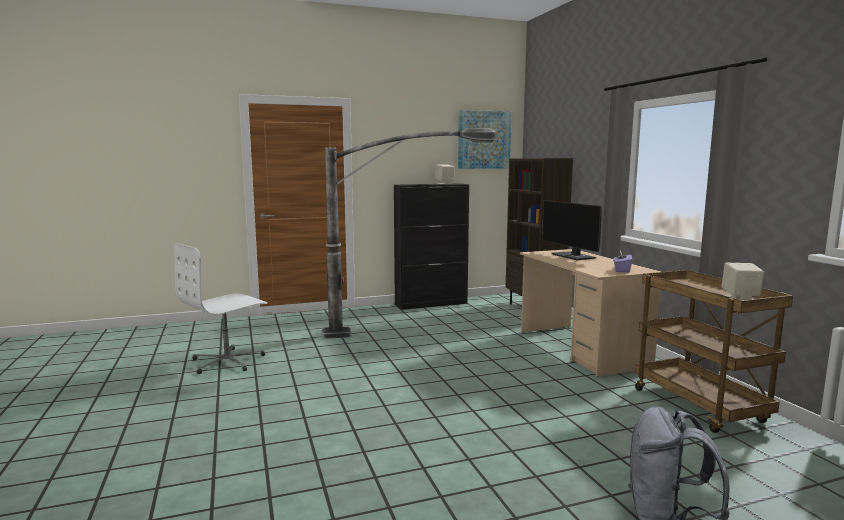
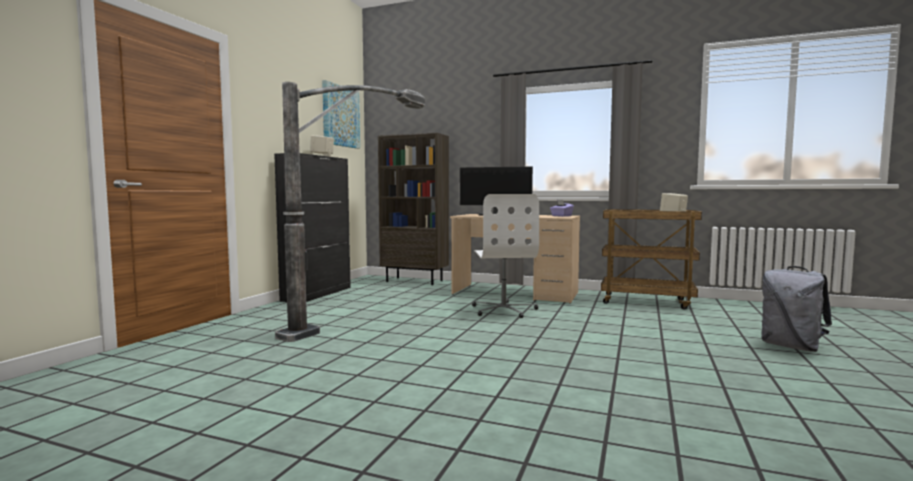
camera: 50 degrees left, 5 degrees down
(228, 361) = (235, 397): white office chair -> white office chair (504, 310)

